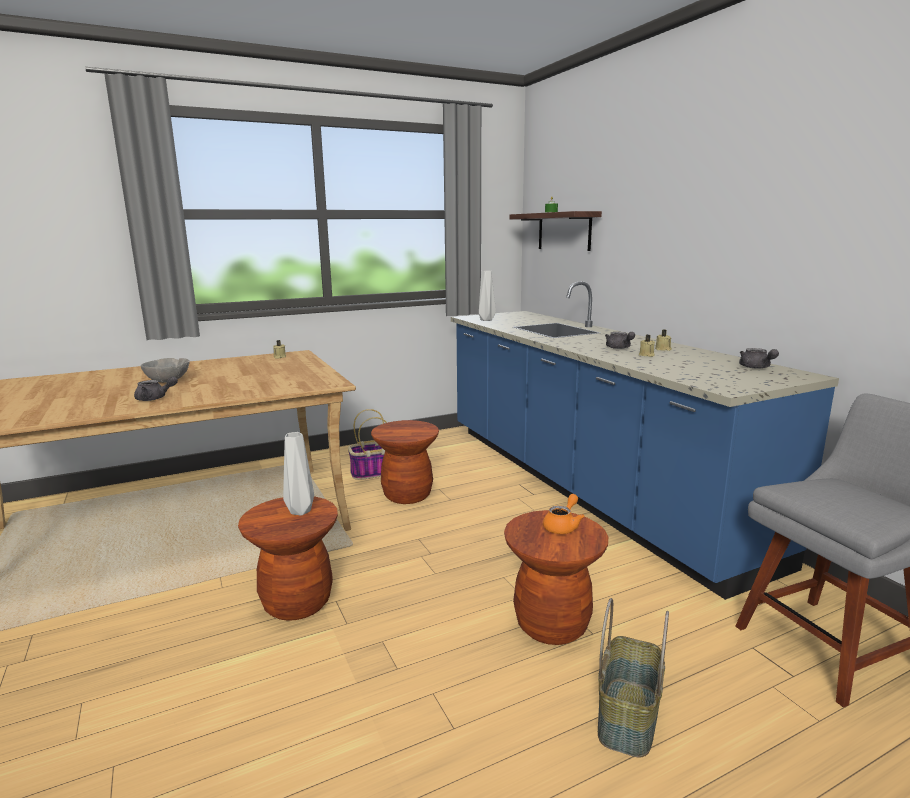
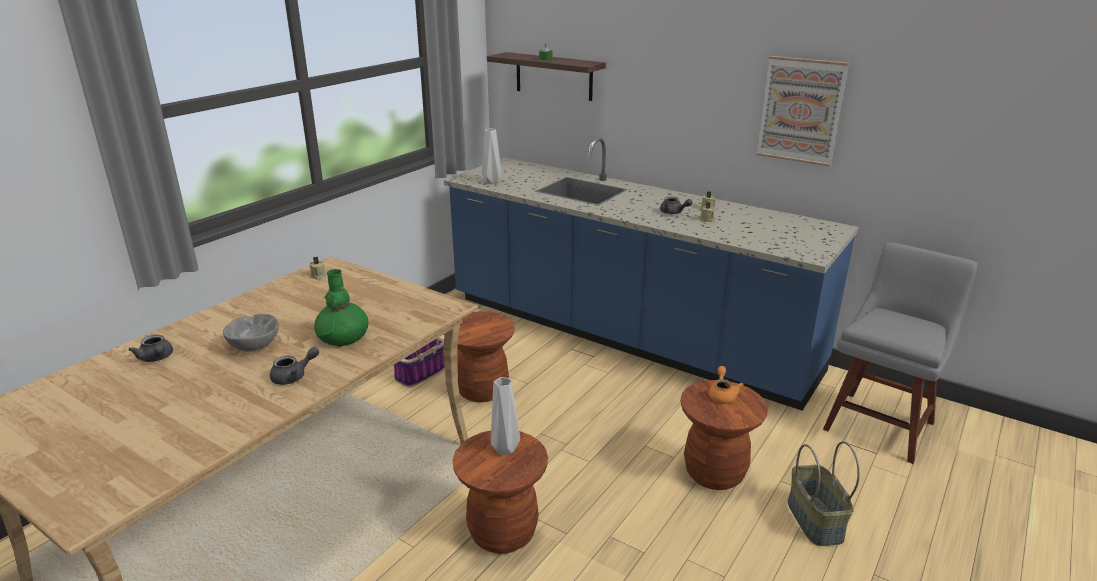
camera: 30 degrees left, 10 degrees up
(228, 386) = (343, 337): none -> green vase
(756, 367) = (798, 223): grey teapot -> grey teapot (157, 358)
(776, 236) = (800, 110): none -> picture

